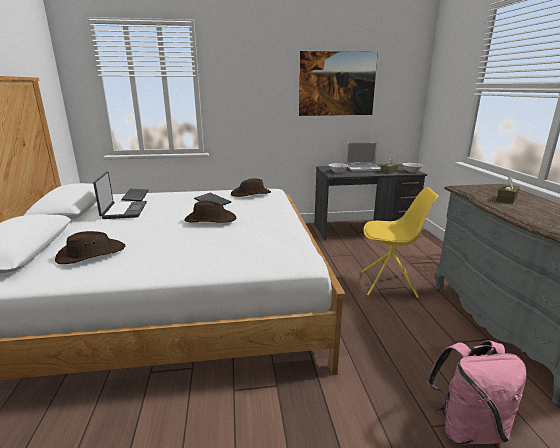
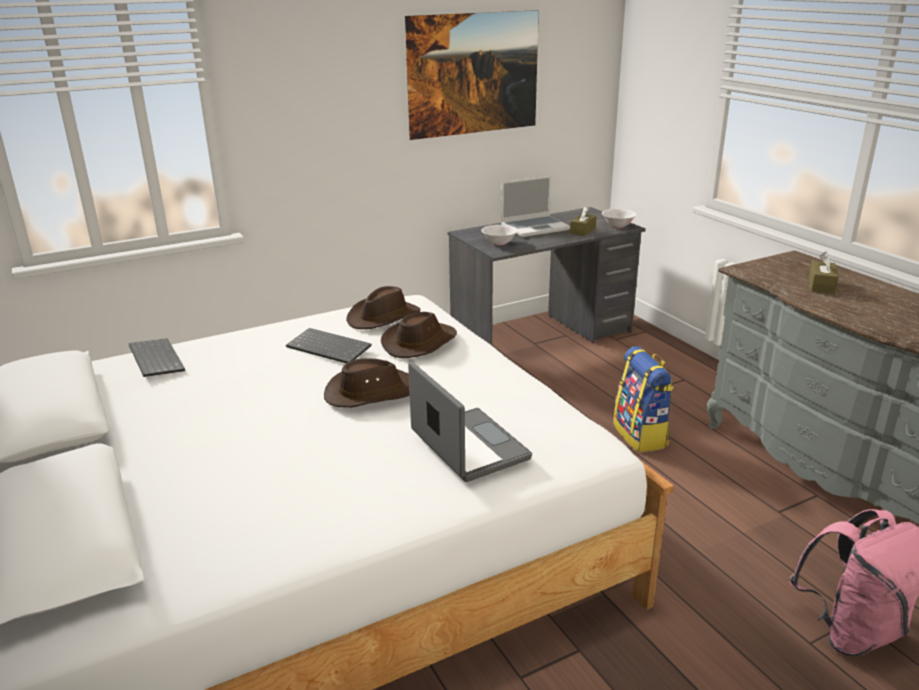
camera: 20 degrees left, 5 degrees up
(91, 254) = (225, 513): brown hat -> brown hat (420, 342)
(123, 211) = (174, 402): laptop -> laptop (467, 446)
(389, 284) = (641, 435): yellow chair -> backpack

